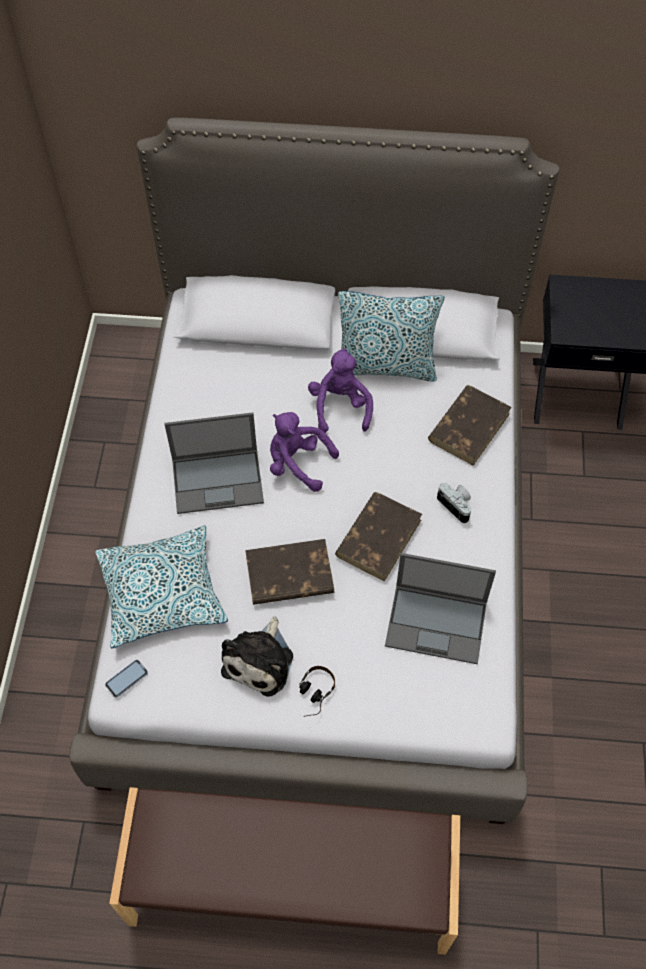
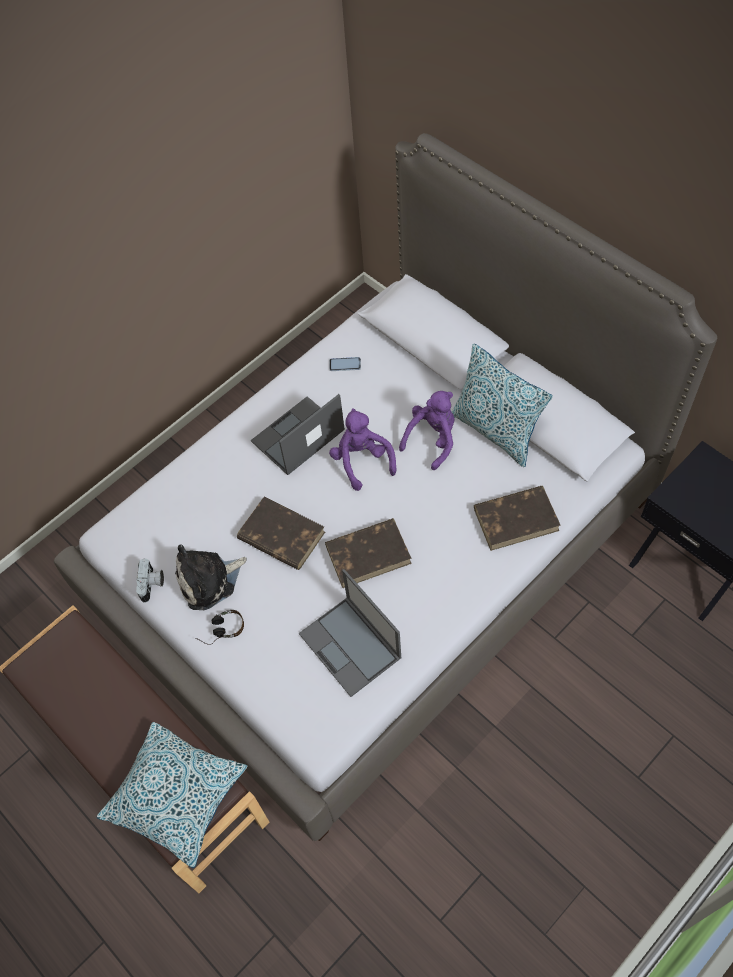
camera: 45 degrees right, 0 degrees up
(126, 679) = (118, 529): phone -> phone (345, 365)
(162, 593) = (191, 489): pillow -> pillow (176, 796)
(219, 480) = (297, 436): laptop -> laptop turned 105 degrees clockwise
(457, 505) = (448, 571): camera -> camera (152, 584)

